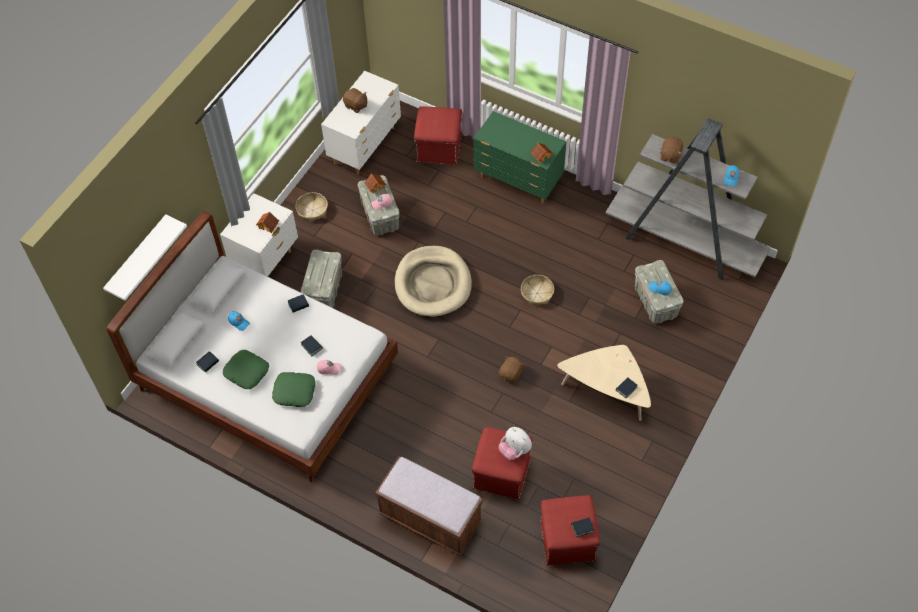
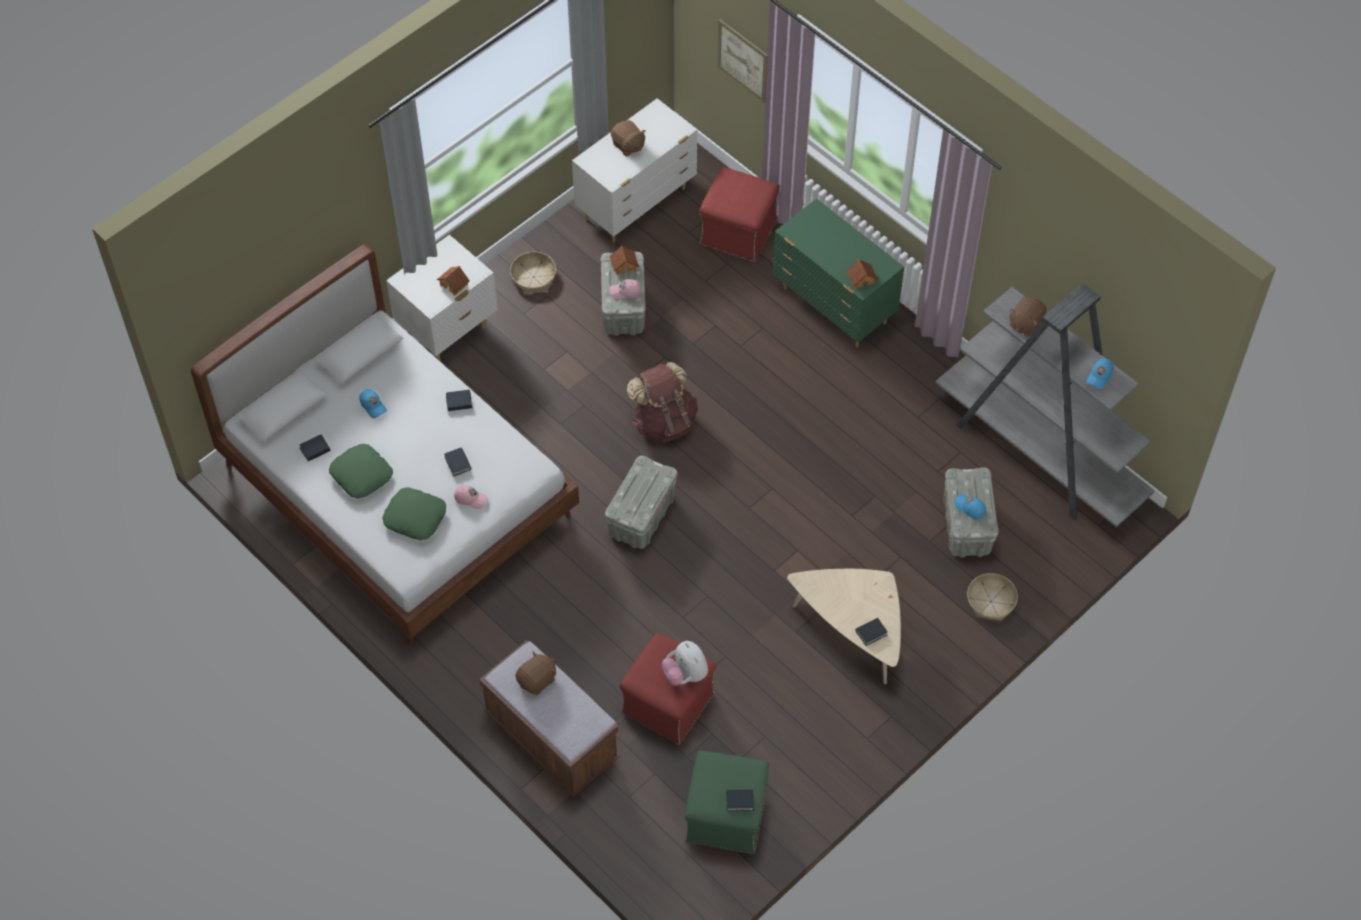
camera: 15 degrees right, 0 degrees up
(137, 257) = (254, 285): white shelf -> none
(324, 290) = (512, 392): grey storage box -> grey storage box (642, 516)
(422, 29) = (743, 60): none -> picture
(433, 284) = (664, 421): beige dog bed -> brown backpack
(511, 374) = (728, 573): brown plush toy -> brown plush toy (537, 680)
(537, 293) = (804, 471): basket -> basket (990, 601)
(567, 539) = (726, 815): red ottoman -> green ottoman

